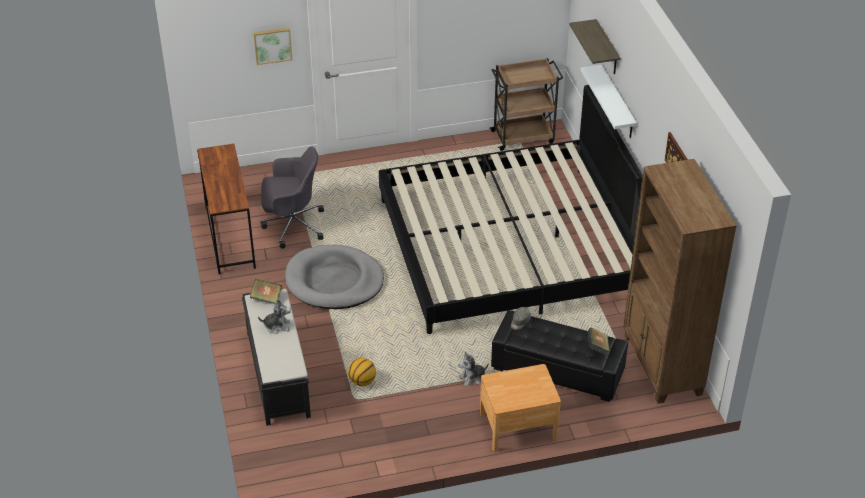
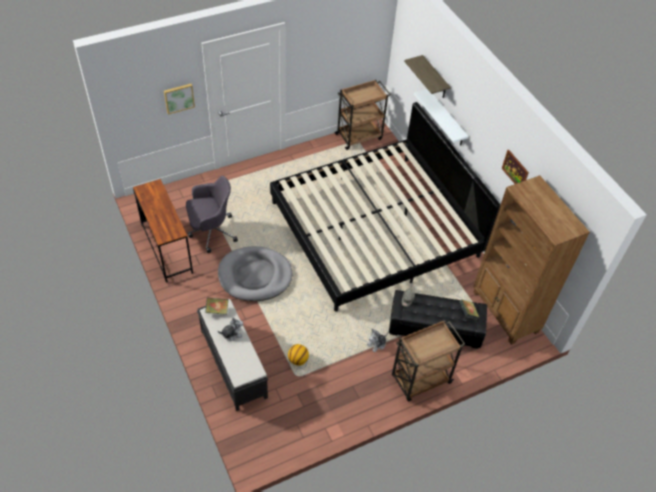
camera: 15 degrees left, 10 degrees up
(518, 426) = (420, 380): brown nightstand -> brown cart

